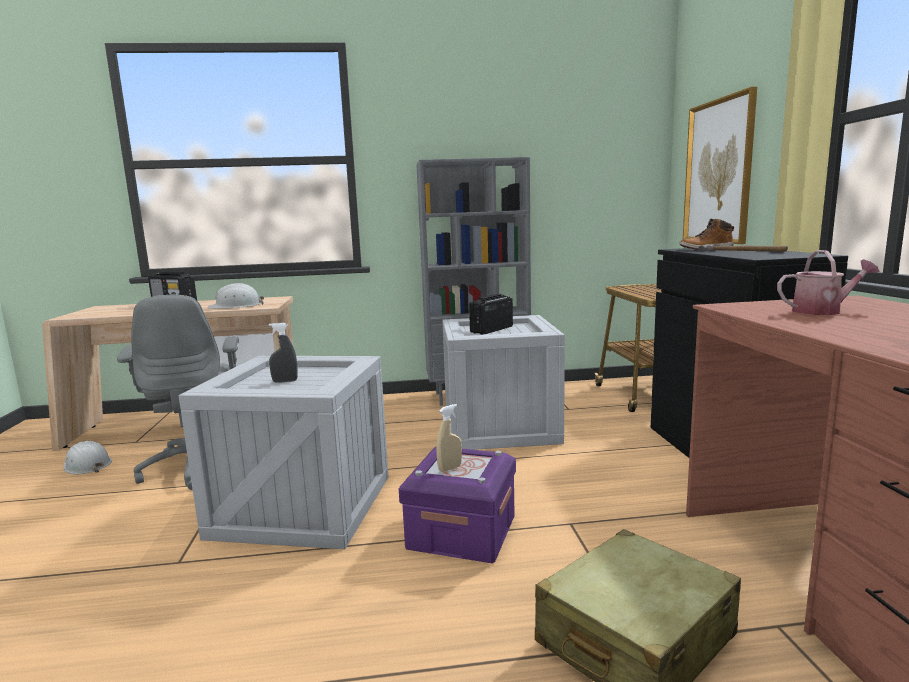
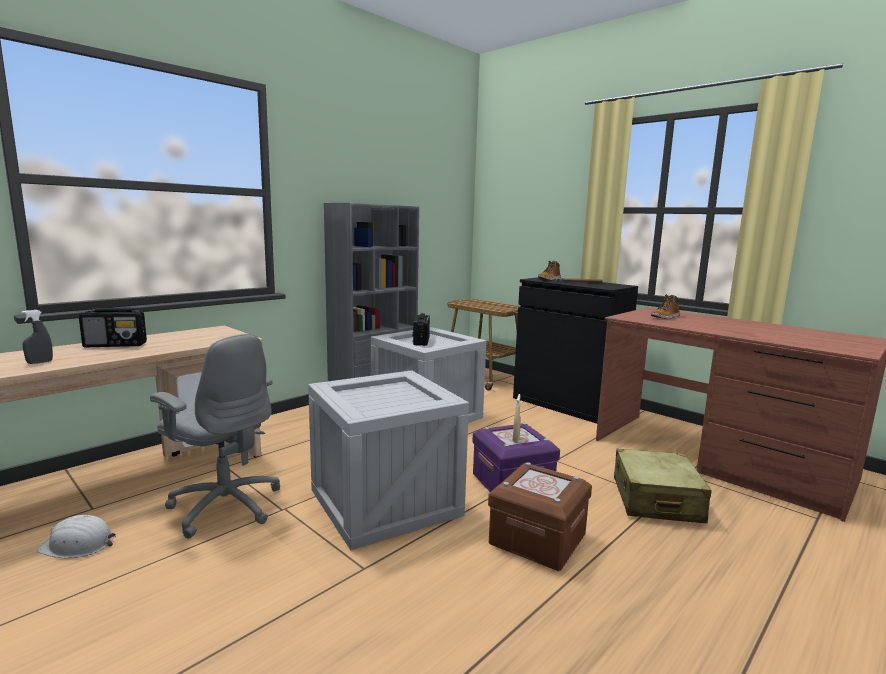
camera: 40 degrees left, 0 degrees up
(236, 306) = (208, 340): white hard hat -> none
(285, 381) = (384, 399): grey spray bottle -> grey spray bottle (40, 362)
(369, 613) = (537, 539): none -> brown storage box
(718, 172) = (522, 226): picture -> none
(822, 311) = (665, 317): watering can -> boot

